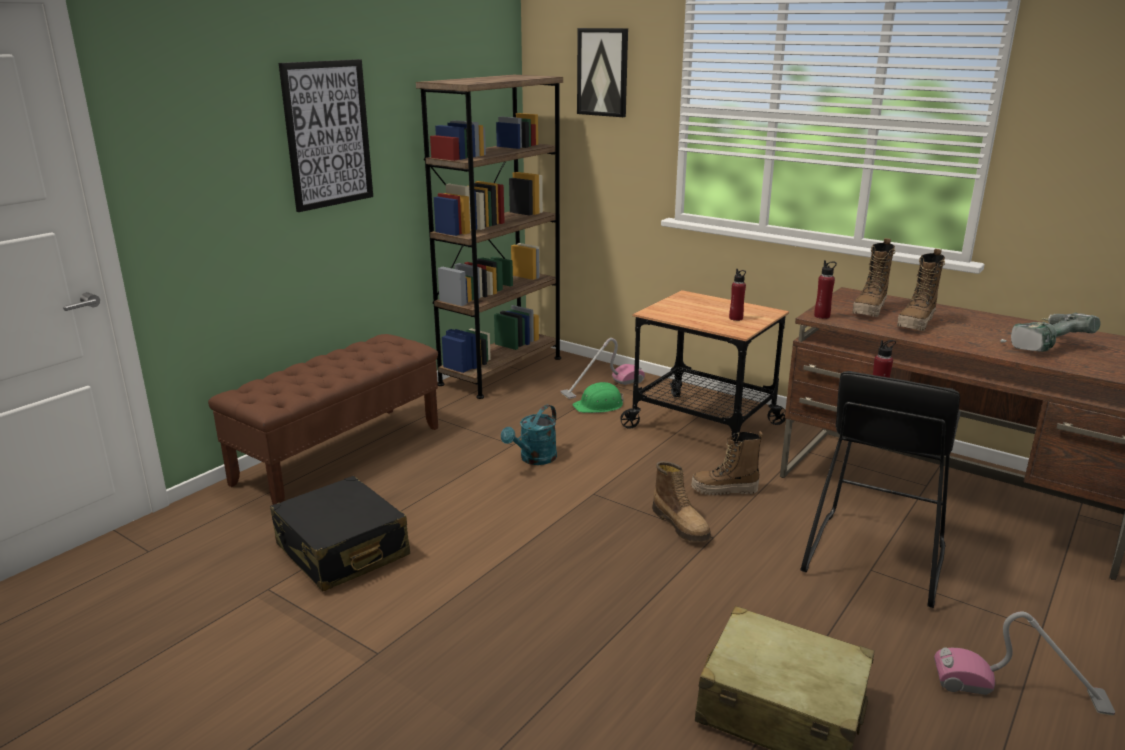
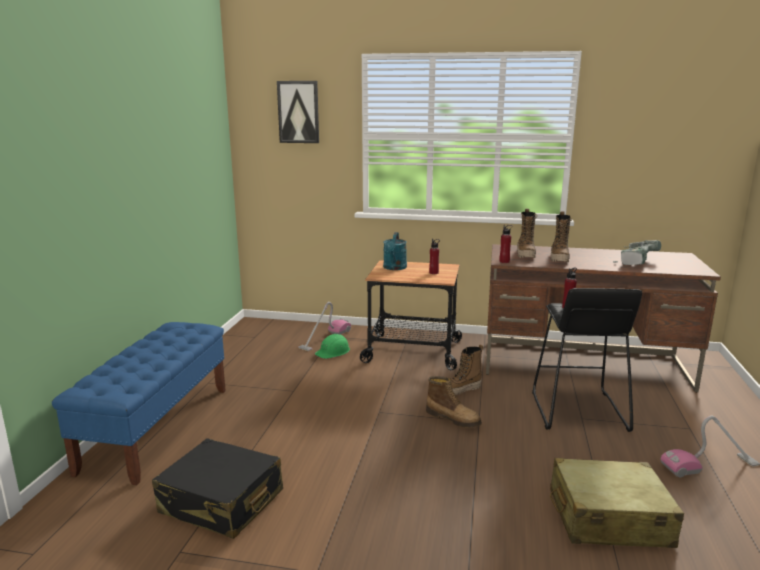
camera: 25 degrees left, 5 degrees down
(328, 134) = (119, 161): picture -> none
(340, 454) = (158, 427): brown bench -> blue bench
(501, 371) = (241, 340): brown bookcase -> none
(534, 459) = (318, 398): turquoise watering can -> turquoise watering can (394, 268)

